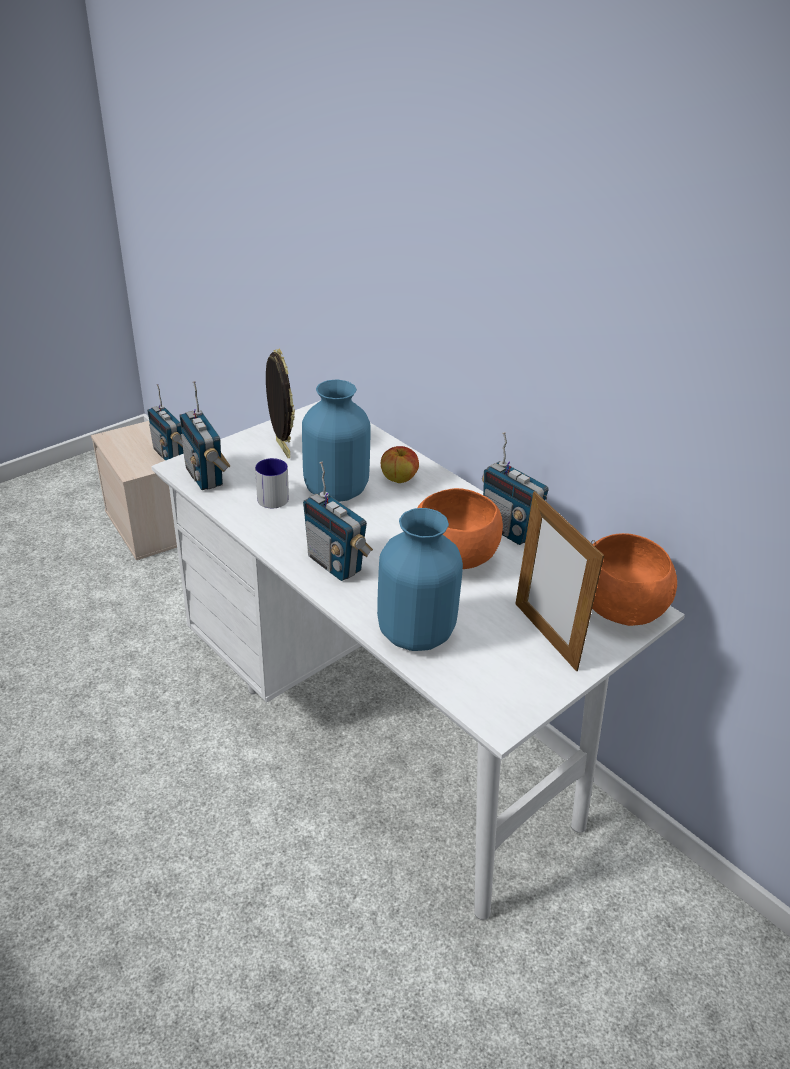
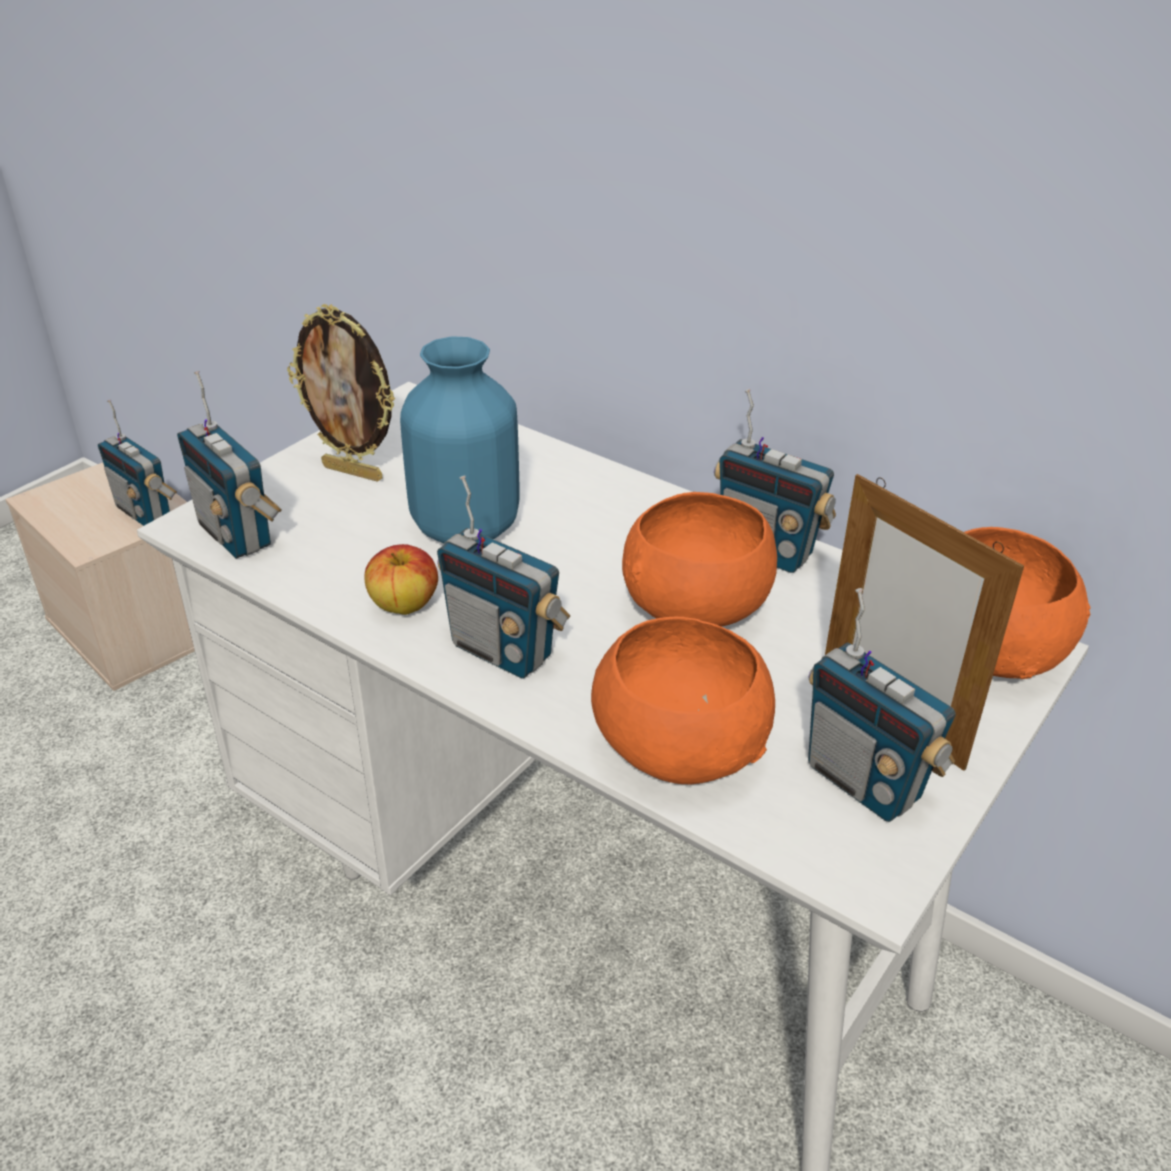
camera: 10 degrees left, 0 degrees up
(270, 495) = (358, 551): mug -> none
(281, 449) = (354, 472): picture frame -> picture frame turned 150 degrees clockwise
(399, 479) = (563, 494): apple -> apple (404, 605)
(415, 634) = (677, 751): blue vase -> orange bowl
(515, 668) = (864, 782): none -> radio

